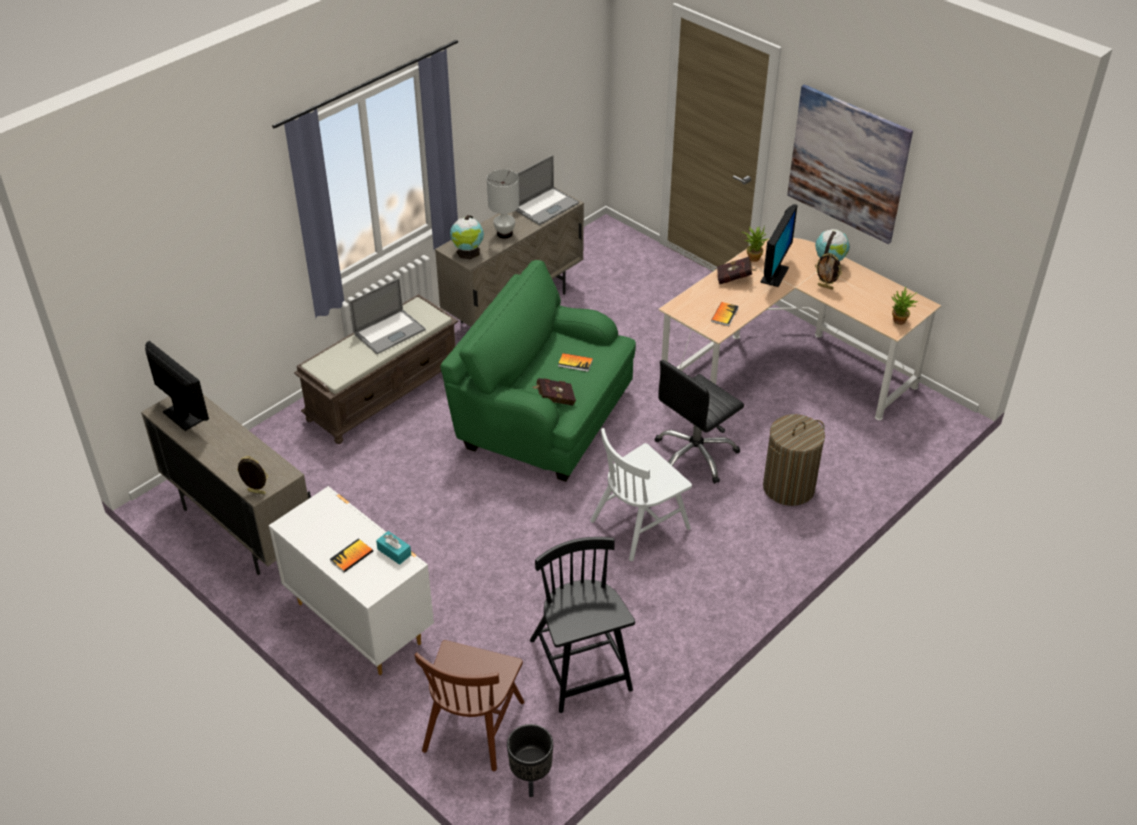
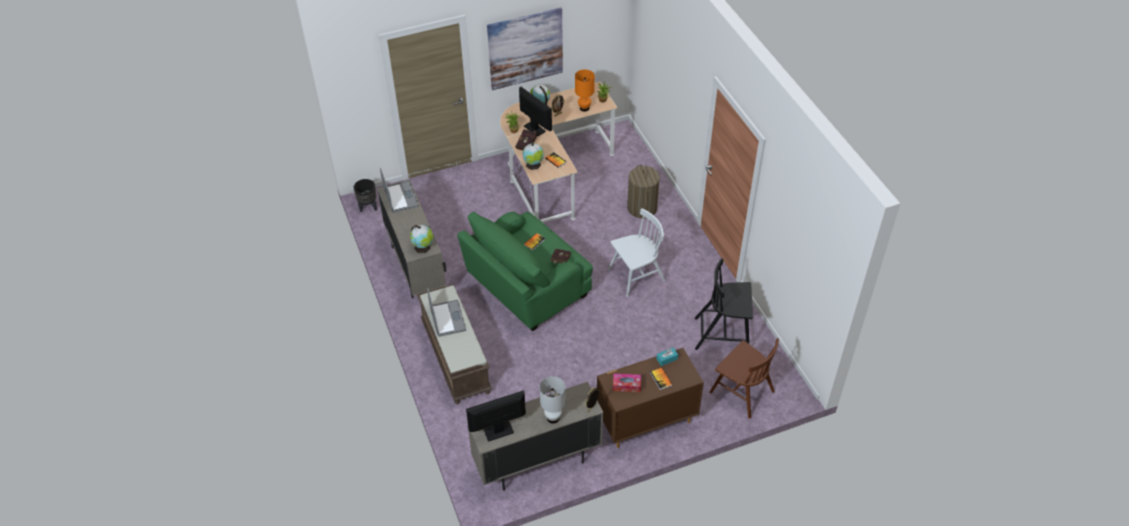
camera: 65 degrees left, 5 degrees up
(322, 522) = (626, 385): none -> tissue box
(359, 621) = (645, 422): white dresser -> brown dresser
(504, 233) = (415, 224): white table lamp -> white table lamp (552, 418)
(531, 779) = (785, 378): black planter -> black planter (368, 207)
(640, 524) = (636, 276): white chair -> white chair turned 105 degrees counterclockwise
(695, 455) = (597, 234): black office chair -> none
(698, 297) = (533, 165): none -> globe
(864, 308) = (584, 108): none -> orange table lamp

